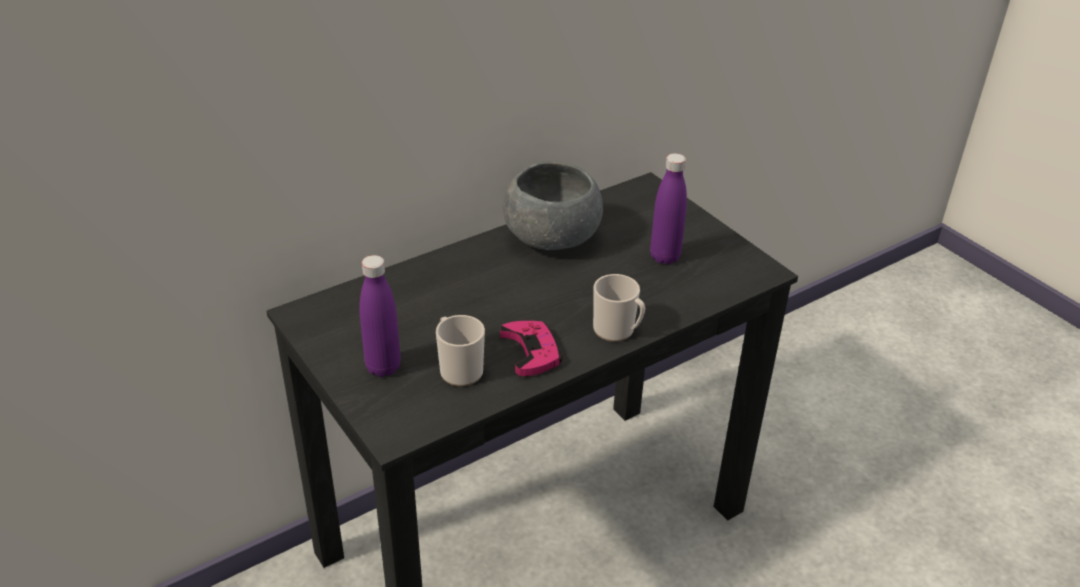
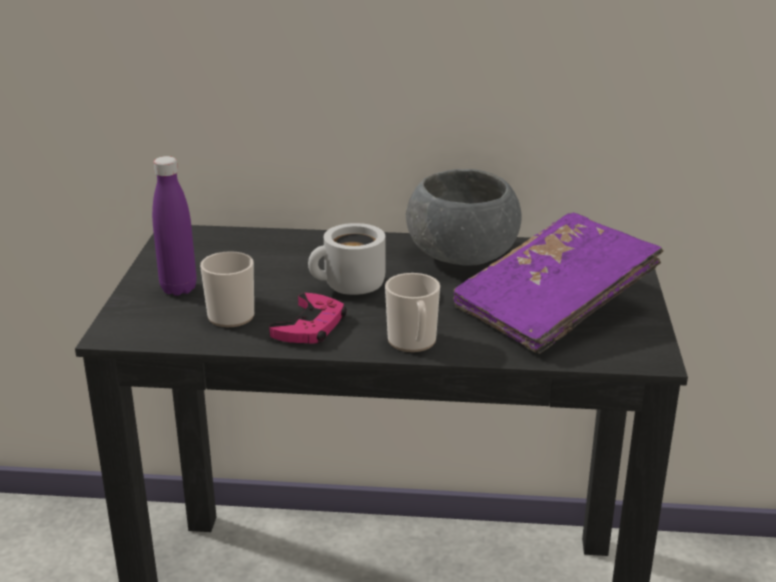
camera: 40 degrees right, 10 degrees down
(512, 303) = (350, 287): none -> white mug
(664, 257) = (553, 307): purple bottle -> purple book

